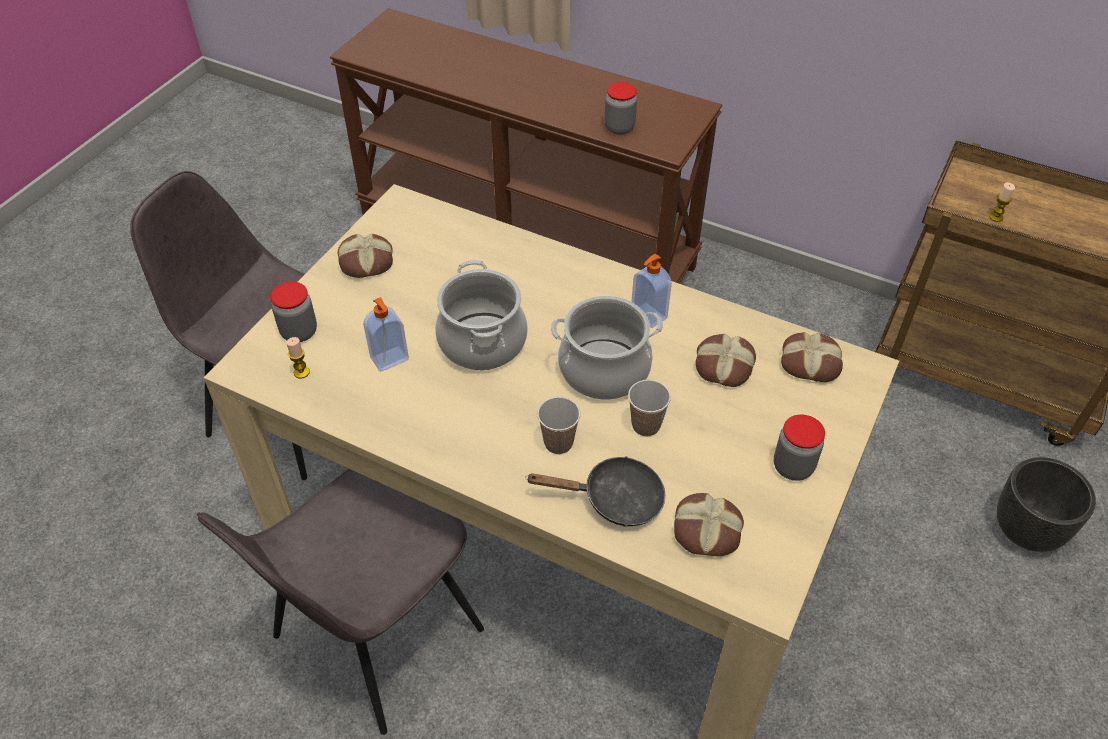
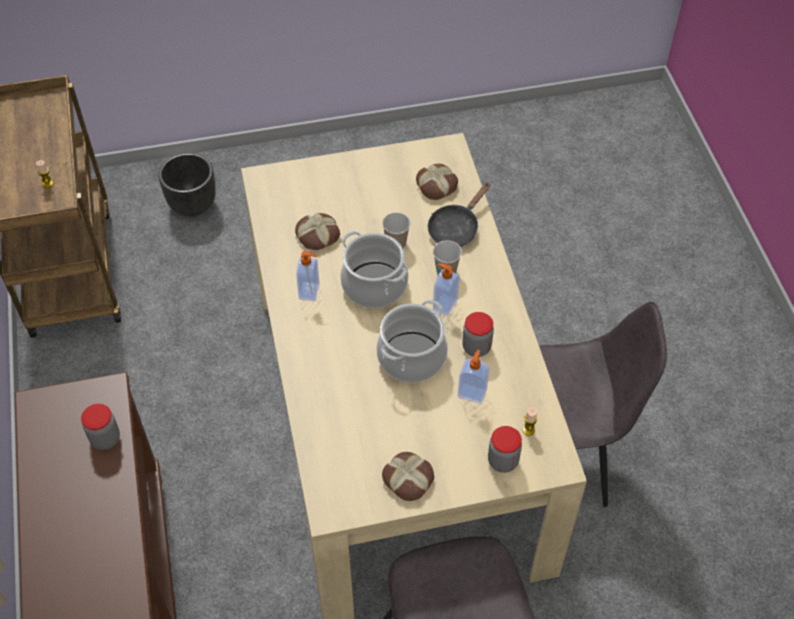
camera: 130 degrees left, 5 degrees up
(516, 410) = (444, 304): none -> soap dispenser
(614, 499) = (456, 228): black frying pan -> black frying pan turned 105 degrees counterclockwise
(793, 467) = (363, 174): jar -> jar (476, 347)
(810, 362) = (278, 201): bread -> none

